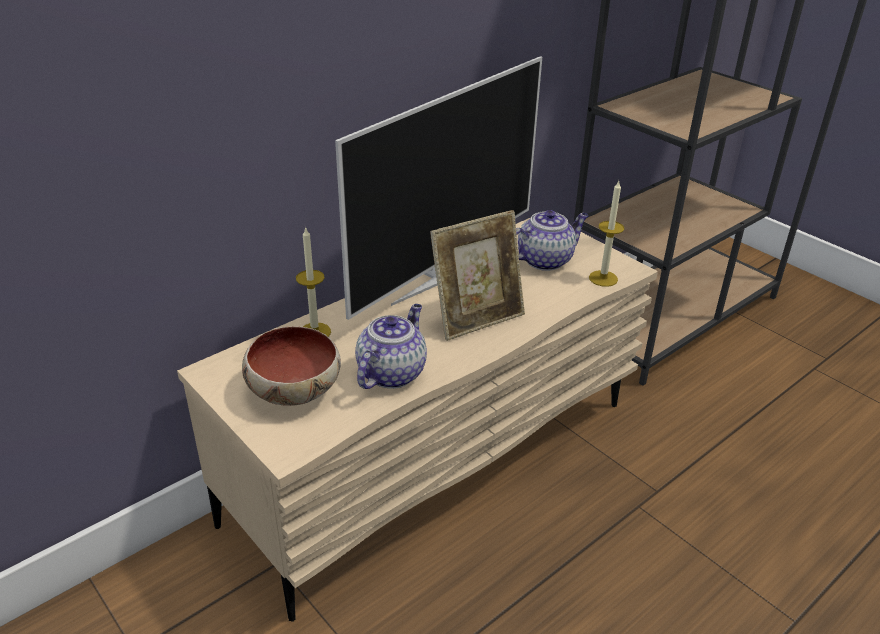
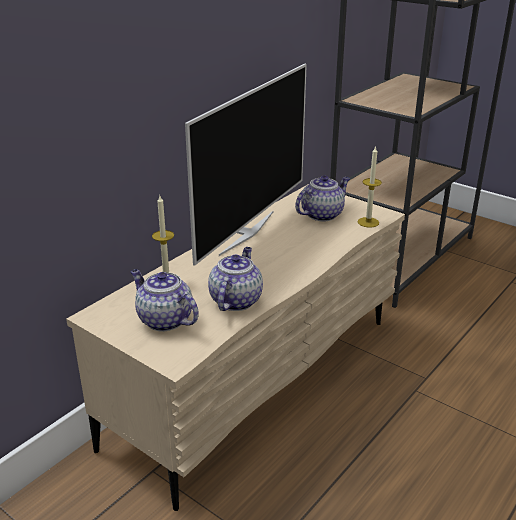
camera: 10 degrees left, 5 degrees down
(293, 389) = (164, 320): bowl -> teapot
(477, 318) = (286, 257): picture frame -> none

